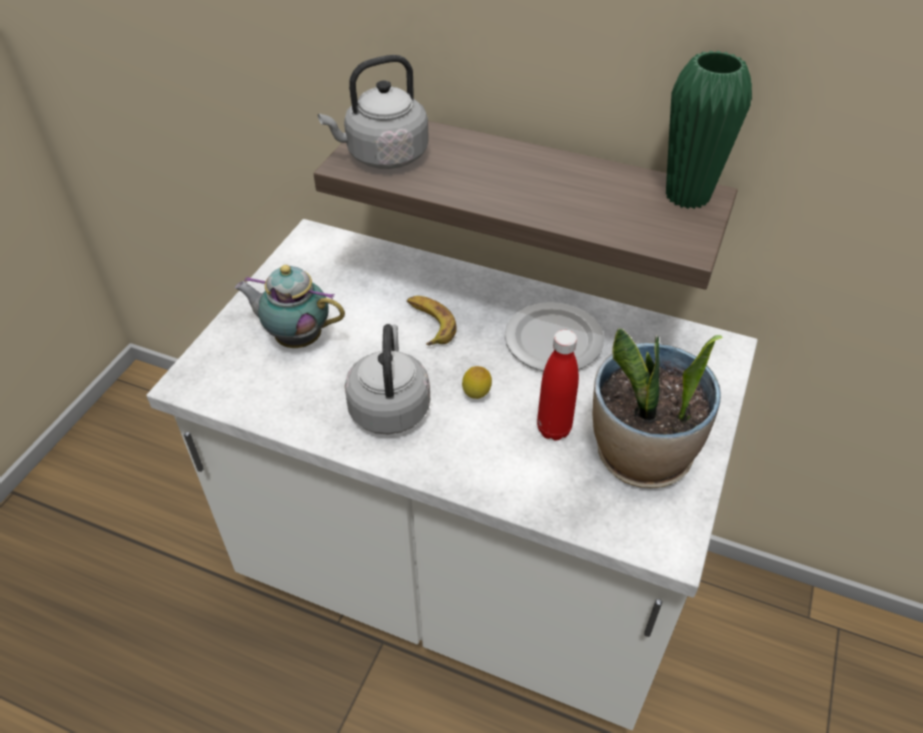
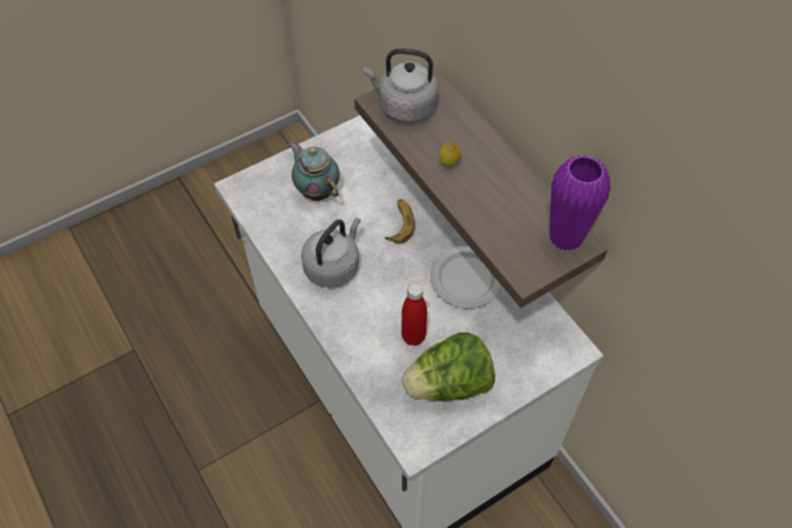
camera: 35 degrees right, 10 degrees up
(476, 396) = (387, 289): lemon -> lemon (449, 165)
(641, 456) = (449, 384): potted plant -> lettuce
(687, 196) = (565, 237): green vase -> purple vase

